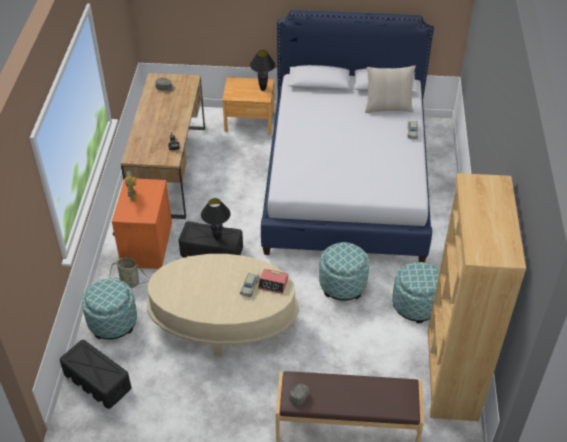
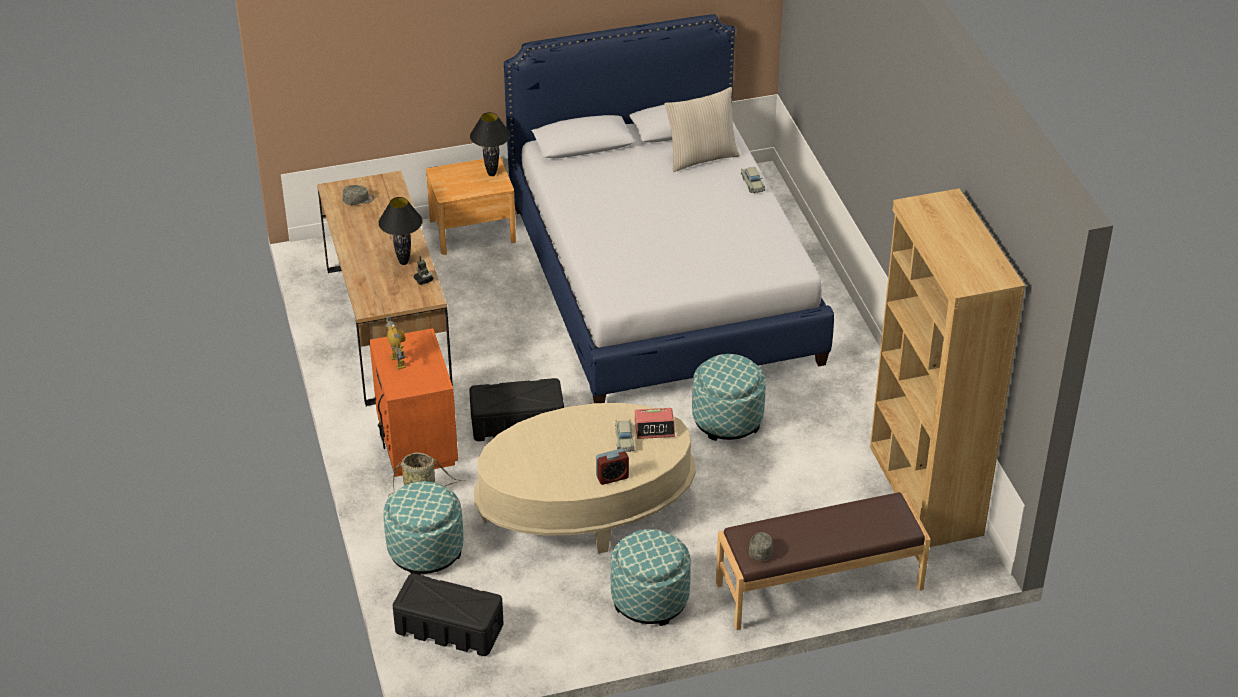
camera: 20 degrees left, 5 degrees down
(217, 237) = (528, 396): black table lamp -> black table lamp (403, 262)
(228, 312) = (612, 477): none -> alarm clock
(416, 304) = (839, 419): ottoman -> ottoman (650, 599)

